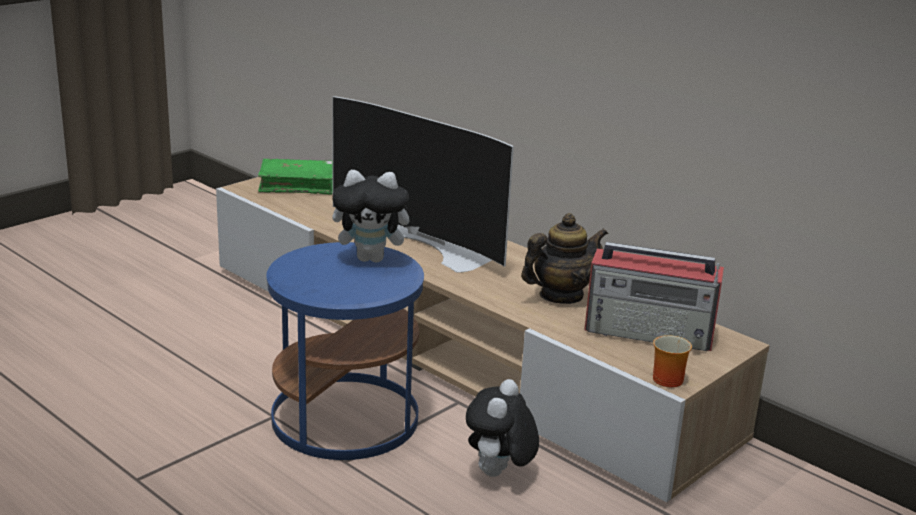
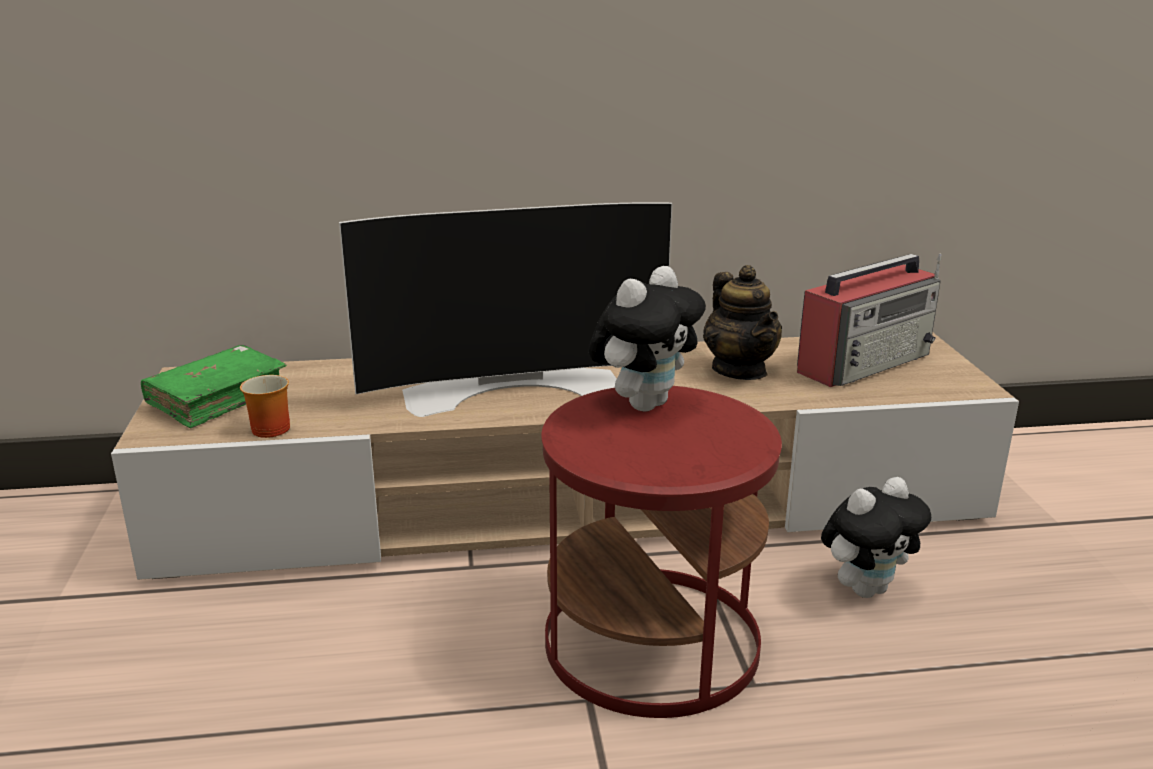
camera: 50 degrees left, 0 degrees up
(346, 417) = (652, 641): blue side table -> red side table
(498, 474) = (866, 588): plush toy -> plush toy turned 90 degrees counterclockwise
(561, 296) = (740, 370): teapot -> teapot turned 150 degrees clockwise
(665, 377) = (964, 389): mug -> mug (265, 428)

